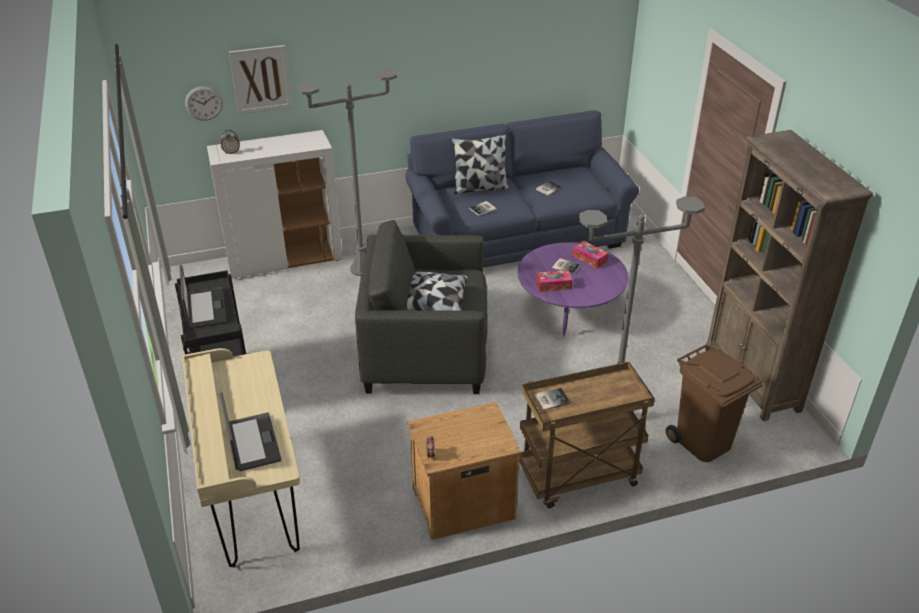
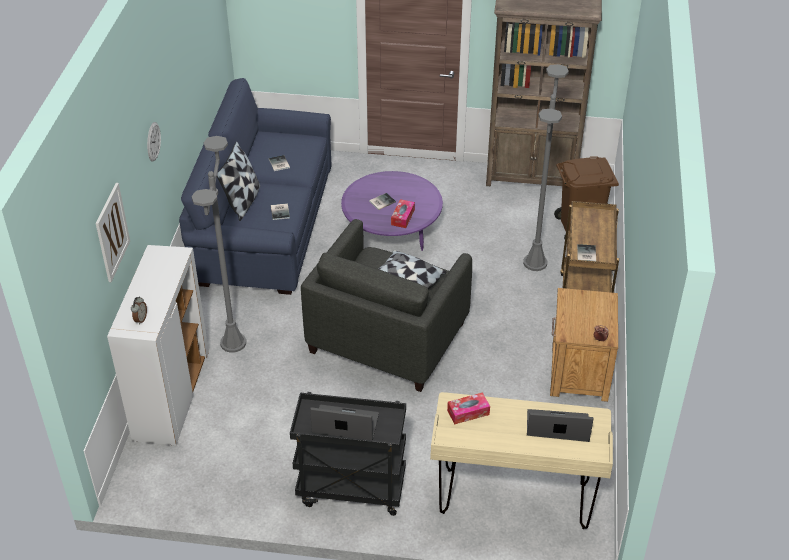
camera: 65 degrees left, 5 degrees up
(203, 103) = (93, 294): wall clock -> wall clock (153, 141)
(589, 258) = (380, 185): tissue box -> tissue box (468, 412)

